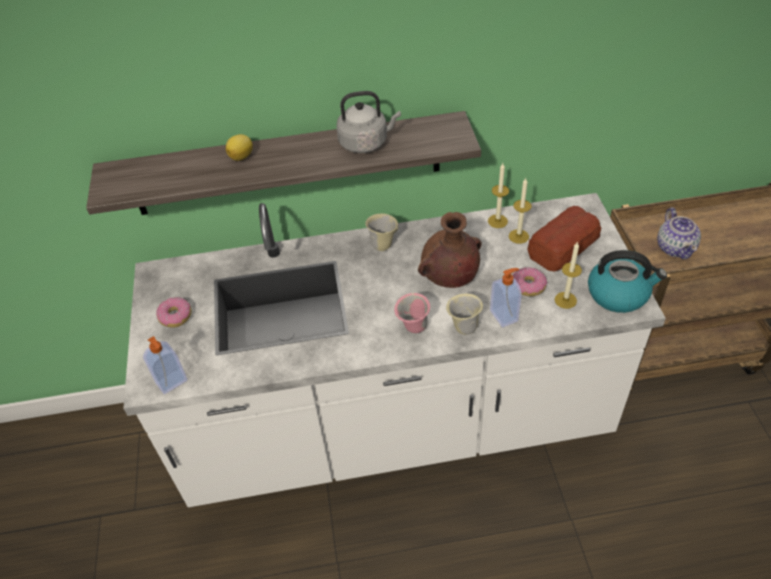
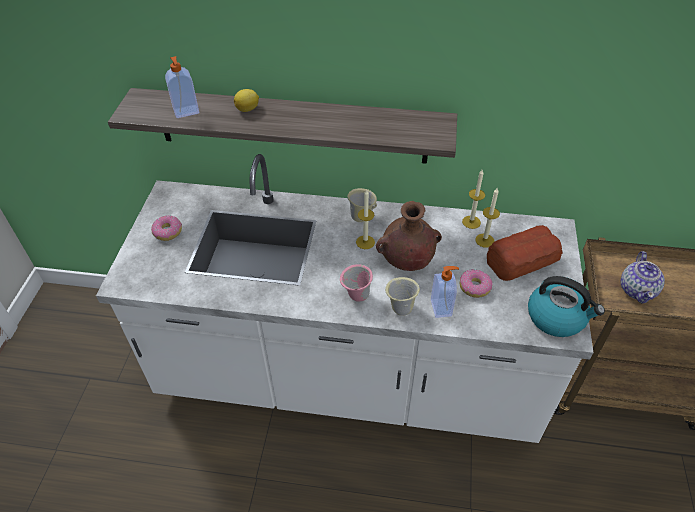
camera: 15 degrees right, 0 degrees up
(172, 382) = (141, 285): soap dispenser -> soap dispenser (186, 112)
(366, 143) = (356, 121): grey kettle -> none
(565, 300) = (504, 309): candle -> candle (365, 242)

